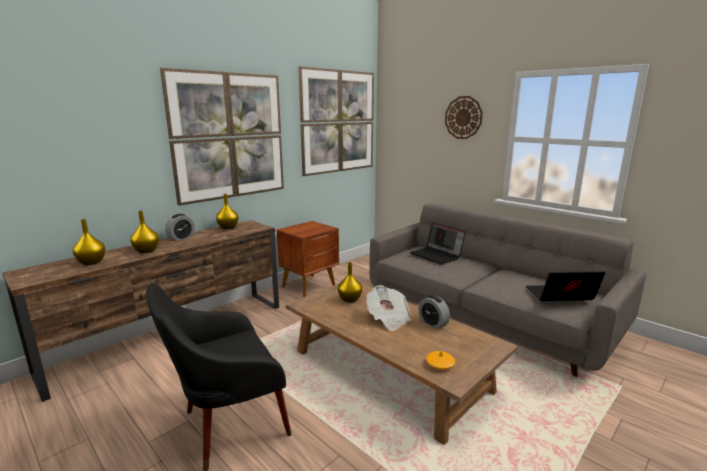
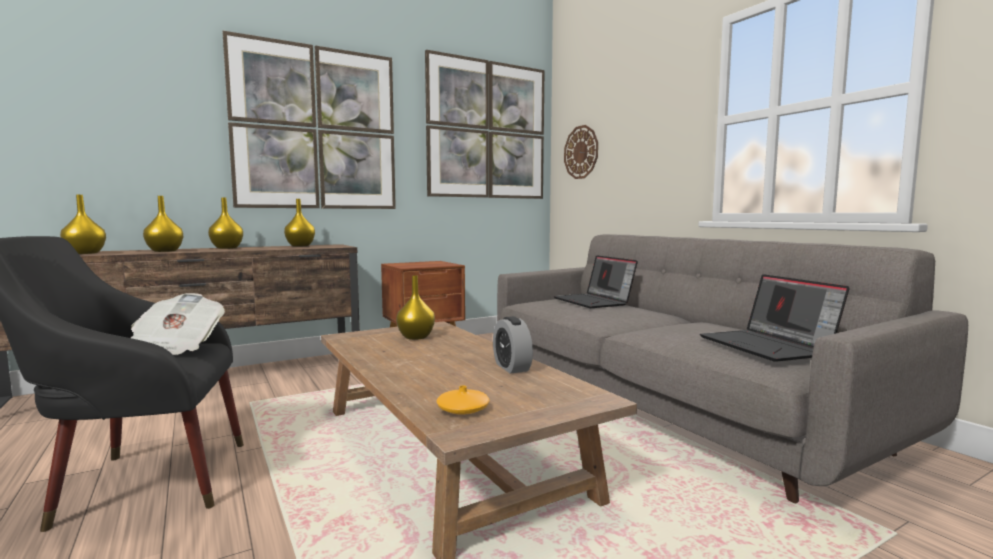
camera: 15 degrees right, 10 degrees down
(181, 238) = (227, 248): alarm clock -> yellow vase
(388, 319) = (446, 357): newspaper -> newspaper (176, 348)
(463, 117) = (654, 105): wall clock -> wall clock (581, 152)
(559, 296) = (769, 346): laptop -> laptop turned 120 degrees counterclockwise

